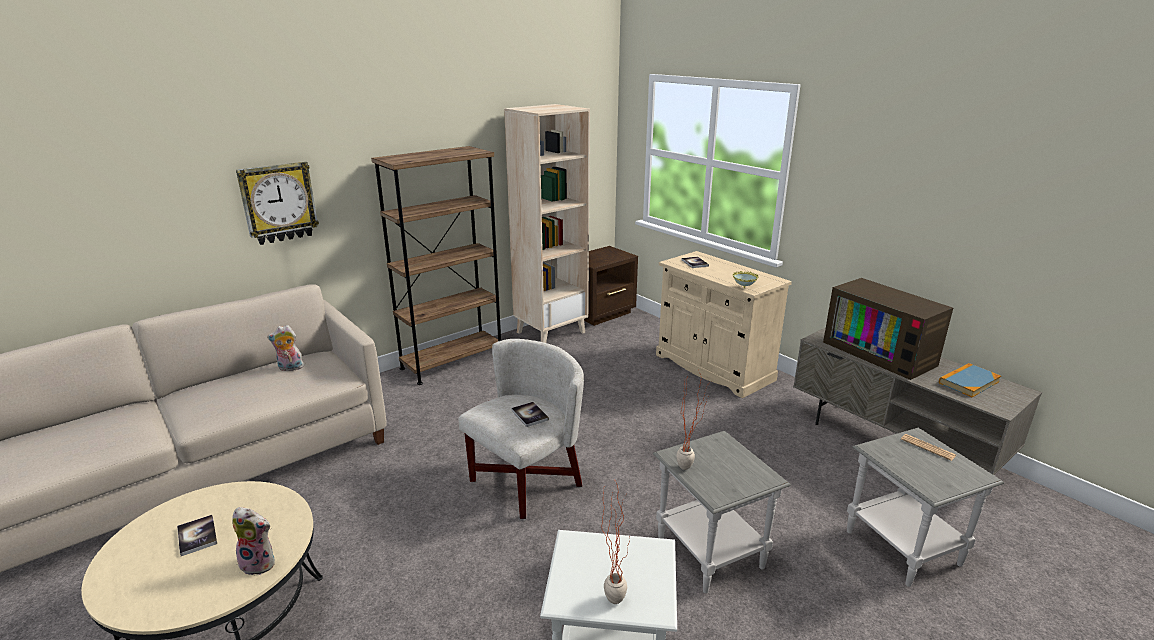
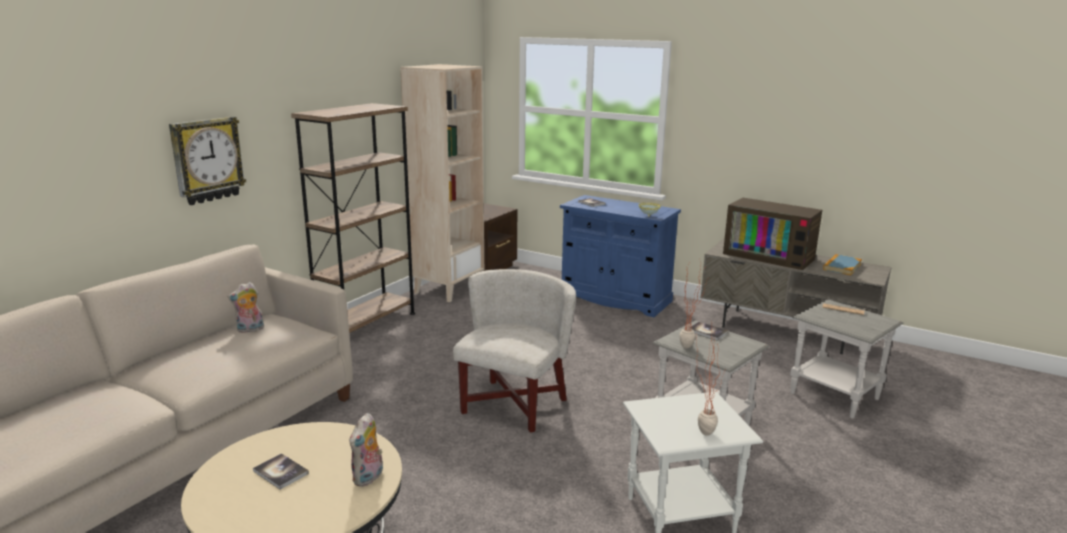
camera: 20 degrees left, 5 degrees down
(260, 563) = (369, 478): plush toy -> plush toy turned 120 degrees clockwise
(529, 415) = (523, 334): book -> book (707, 332)
(713, 367) = (615, 298): beige cabinet -> blue cabinet

